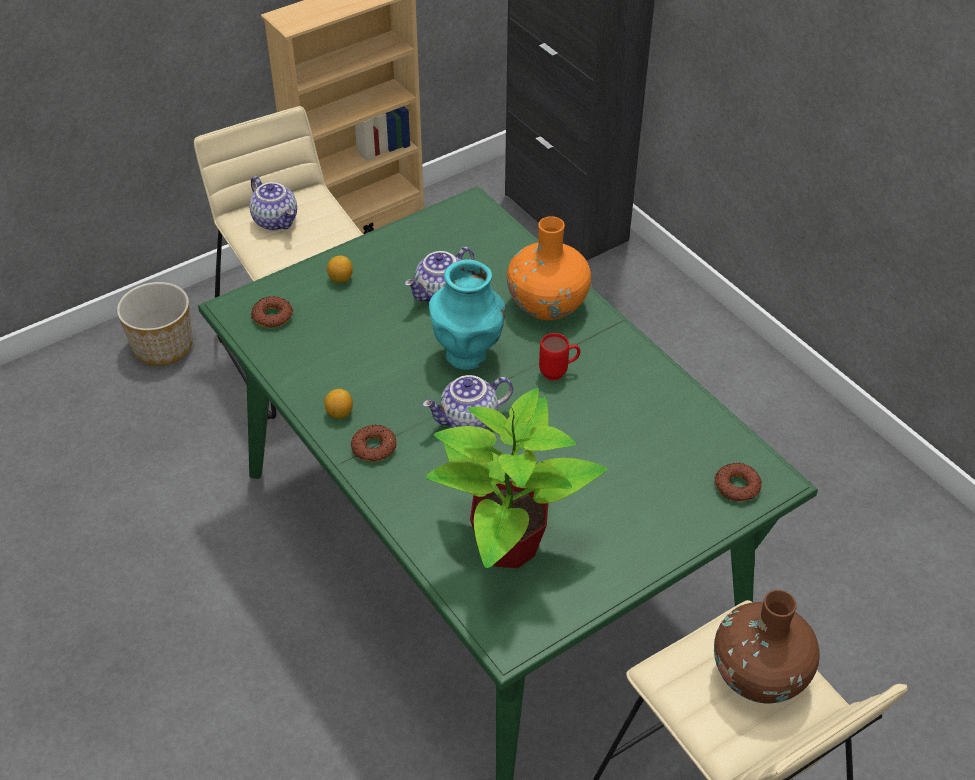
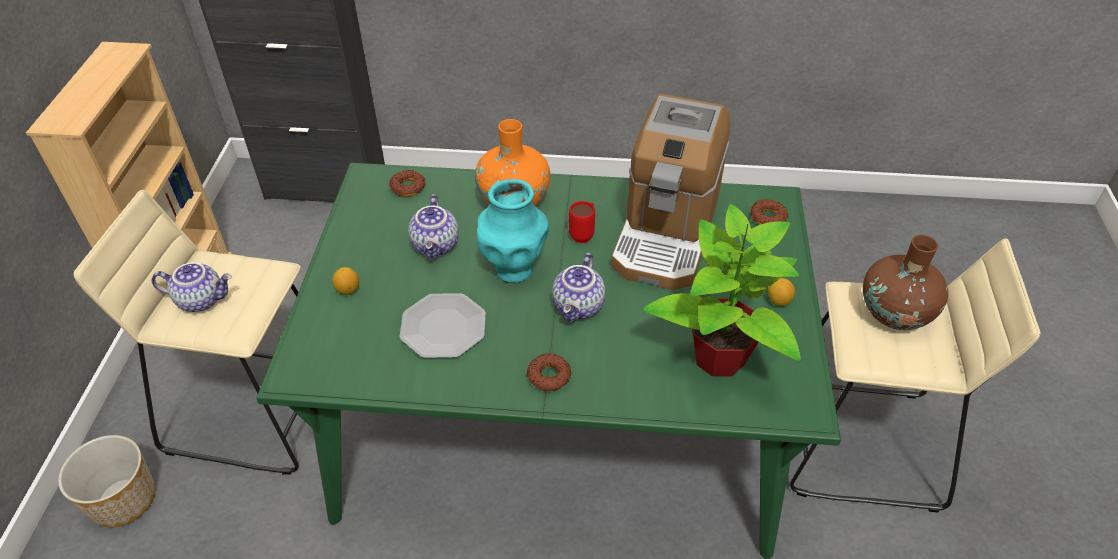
camera: 50 degrees left, 0 degrees up
(272, 316) = (335, 355): donut -> donut (408, 187)
(339, 413) = (491, 376): lemon -> lemon (778, 301)
(360, 355) = (443, 327): none -> plate
(624, 426) = (666, 233): none -> coffee machine

